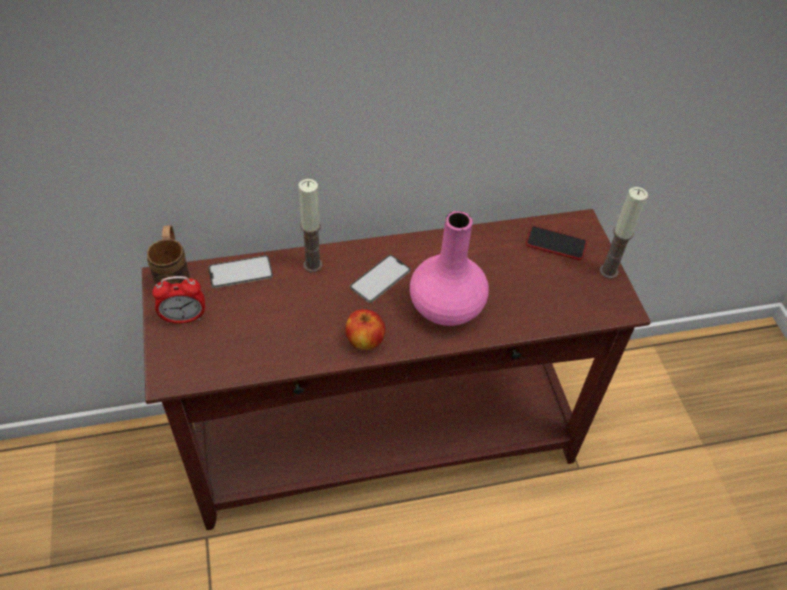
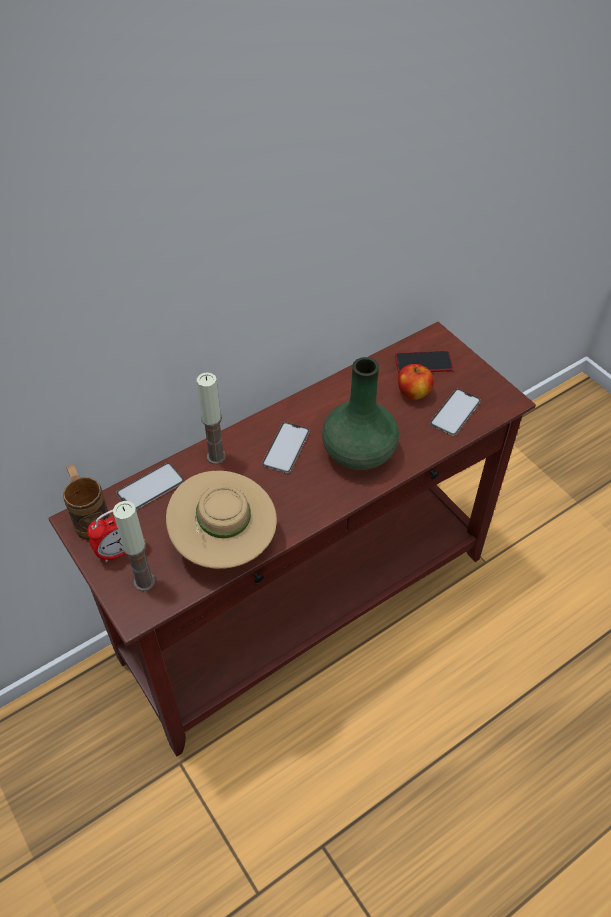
camera: 20 degrees left, 0 degrees up
(278, 345) = (225, 542): none -> beige hat
(365, 341) = (303, 509): apple -> apple (414, 393)
(446, 308) = (359, 453): pink vase -> green vase
(562, 301) = (455, 412): none -> phone
(608, 271) = (480, 372): candle -> candle (144, 581)

